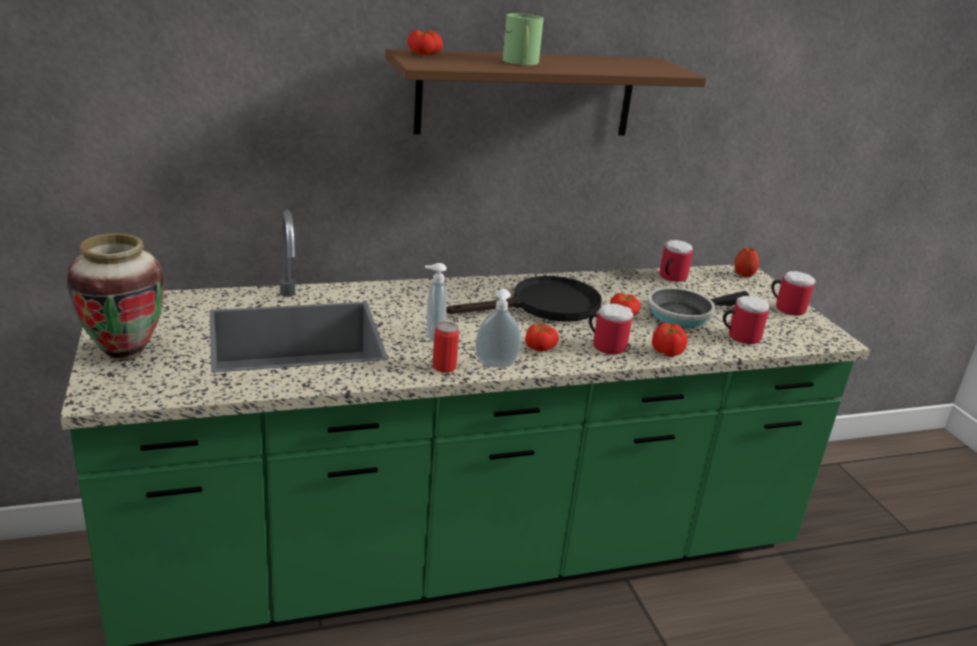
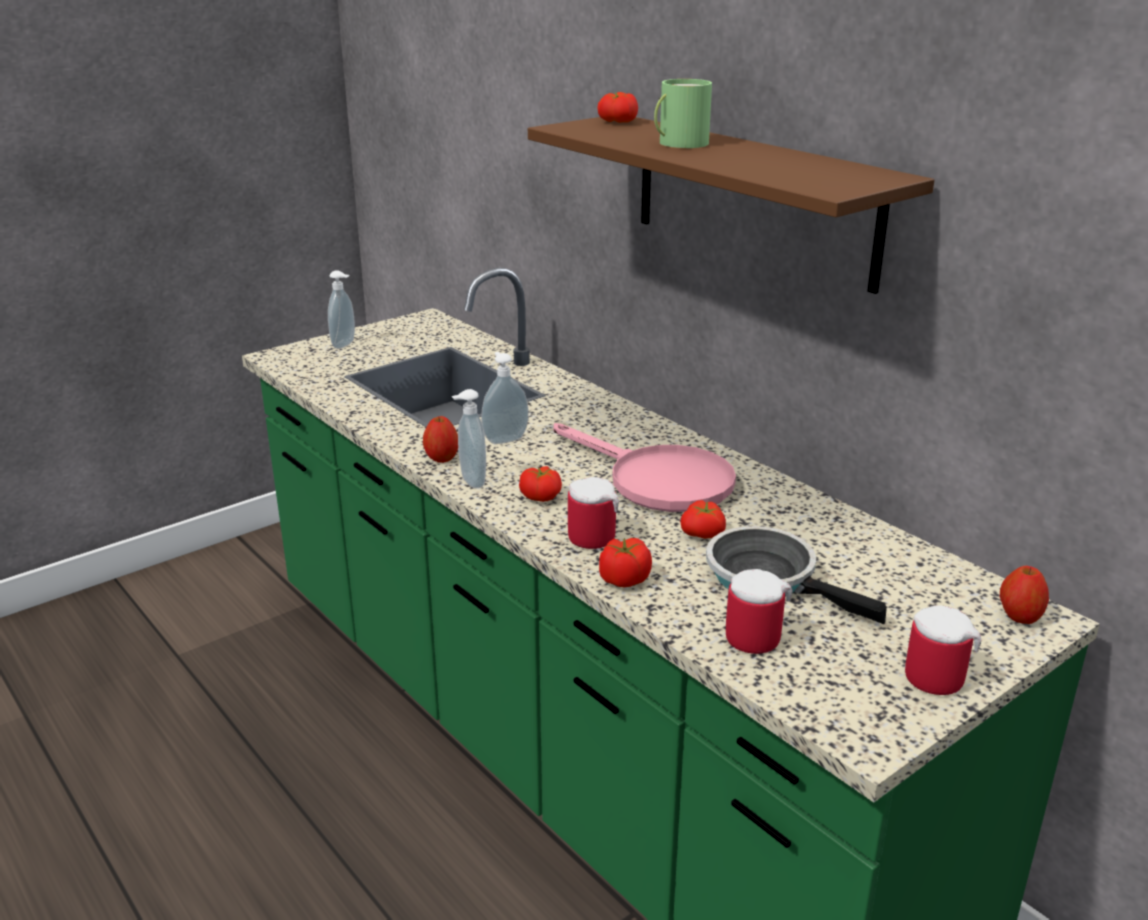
camera: 70 degrees right, 0 degrees up
(125, 354) = (345, 345): vase -> soap dispenser
(444, 367) = (442, 458): can -> apple
(544, 306) = (657, 480): black frying pan -> pink frying pan
(670, 277) = (893, 551): mug -> none

